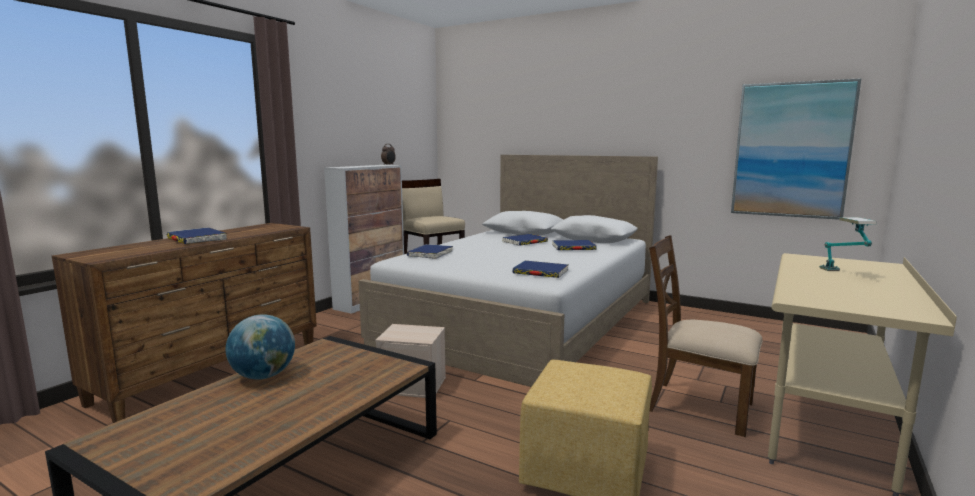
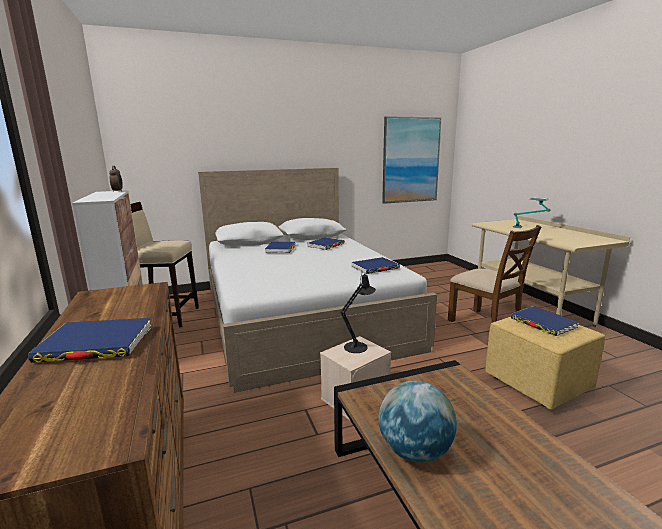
camera: 50 degrees left, 5 degrees up
(423, 331) = (358, 346): none -> black table lamp
(430, 254) = (251, 278): blue book -> blue book (543, 323)
(698, 406) = (485, 324): brown chair -> brown chair turned 105 degrees counterclockwise

